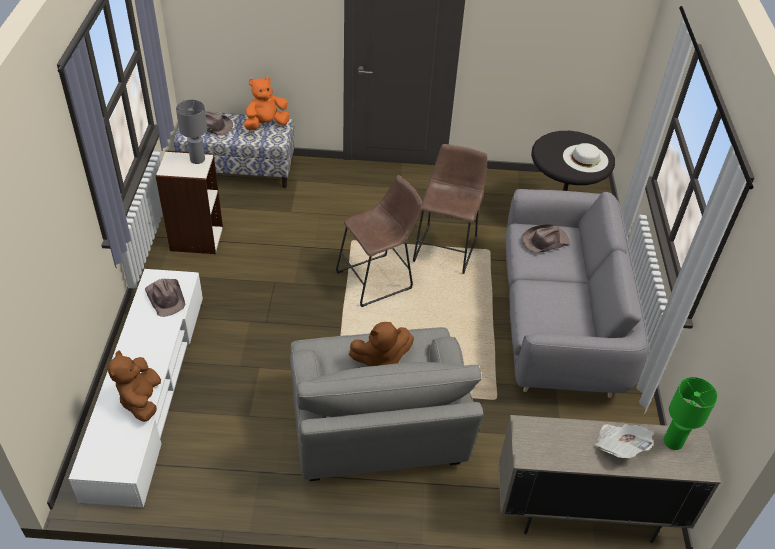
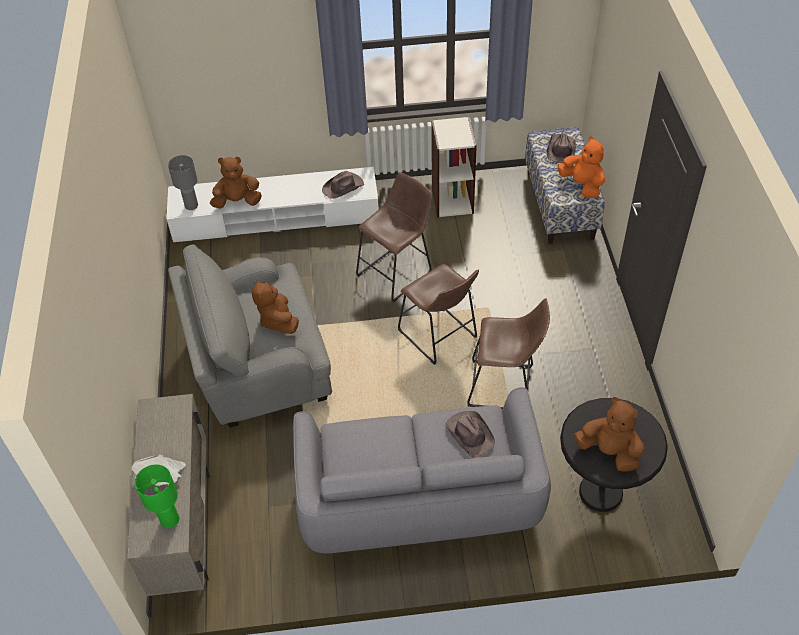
camera: 85 degrees right, 5 degrees up
(197, 160) = (462, 138): grey table lamp -> grey table lamp (191, 205)
(282, 296) = (397, 272): none -> brown stool
(585, 158) = (609, 451): white hat -> brown plush toy

